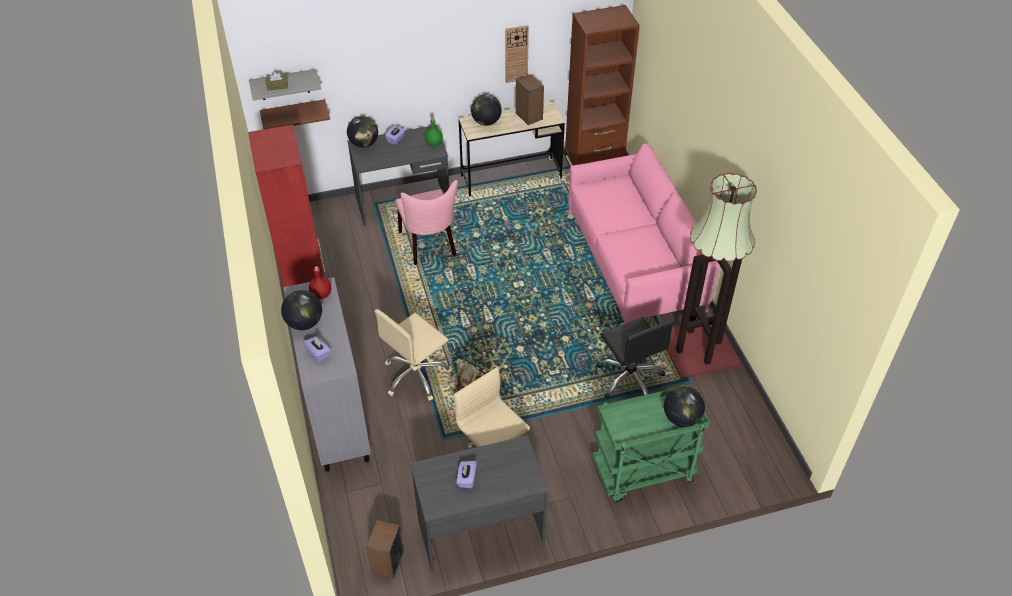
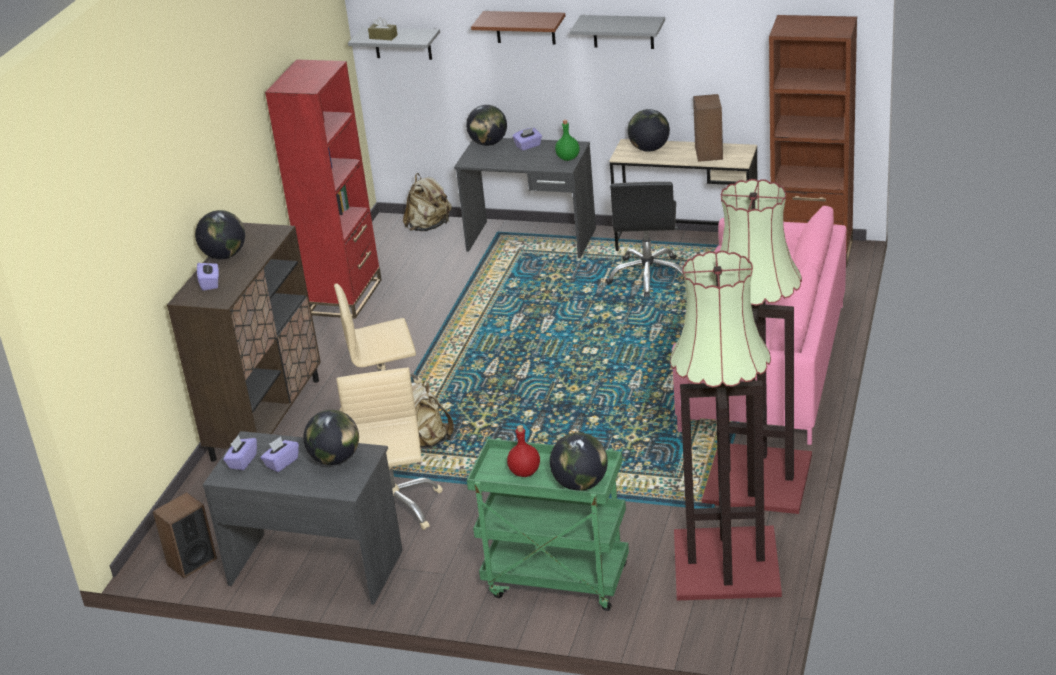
camera: 35 degrees right, 15 degrees down
(294, 114) = (413, 86): brown shelf -> brown shelf (525, 27)
(318, 212) = (429, 227): none -> beige backpack
(322, 294) = (267, 237): red bottle -> red bottle (525, 472)
(337, 419) = (266, 418): grey cabinet -> brown cabinet
(429, 246) = (521, 288): pink chair -> none
(436, 489) = (242, 461): none -> purple tissue box
(461, 44) = (623, 31): none -> grey shelf
(502, 460) = (335, 459): none -> globe
(516, 54) = (700, 61): wall clock -> none
(630, 378) = (635, 482): black office chair -> black office chair (648, 276)
(729, 420) = (724, 565): none -> floor lamp

